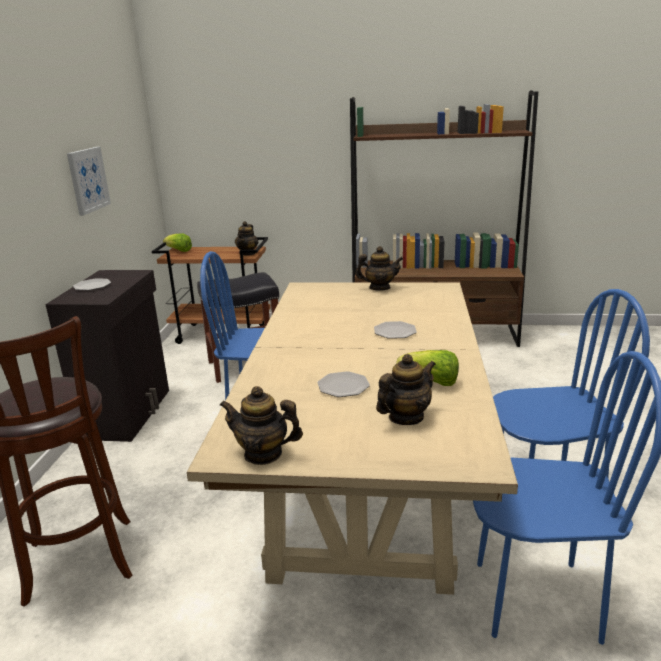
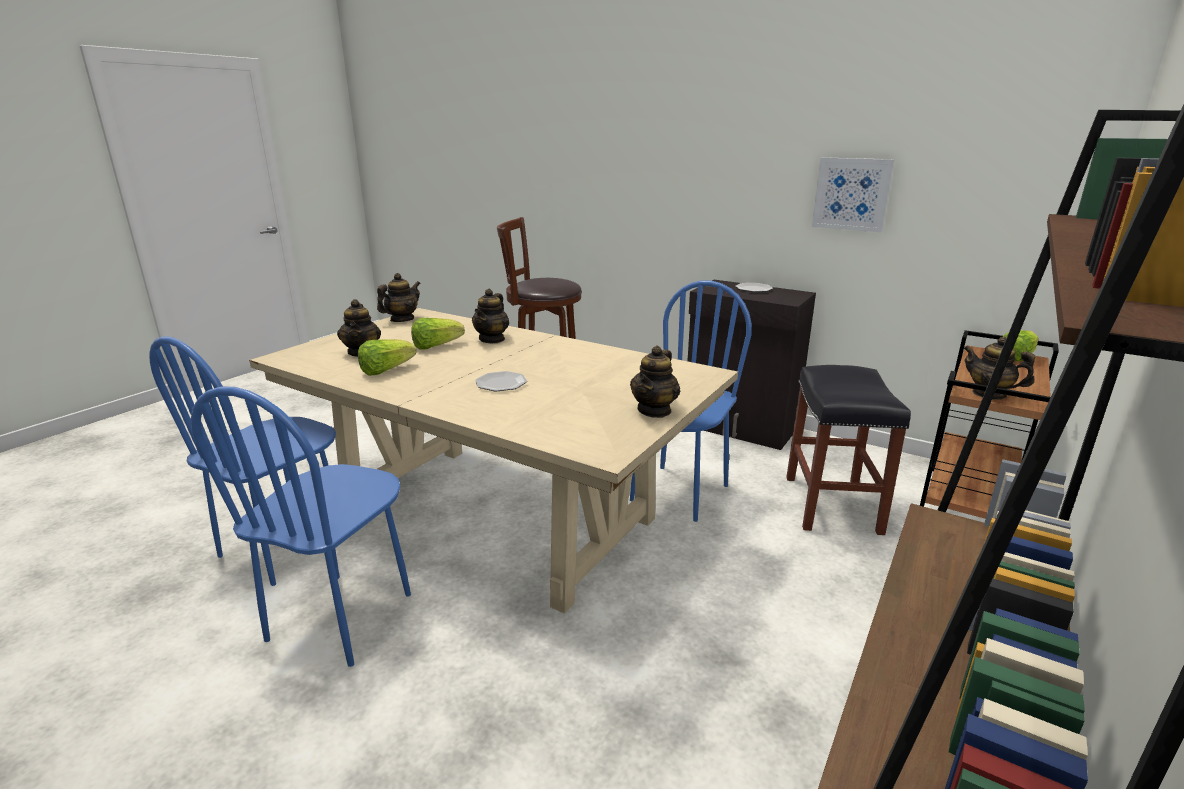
camera: 115 degrees right, 0 degrees up
(295, 368) = (492, 339): none -> teapot
(343, 386) = (436, 346): plate -> lettuce

